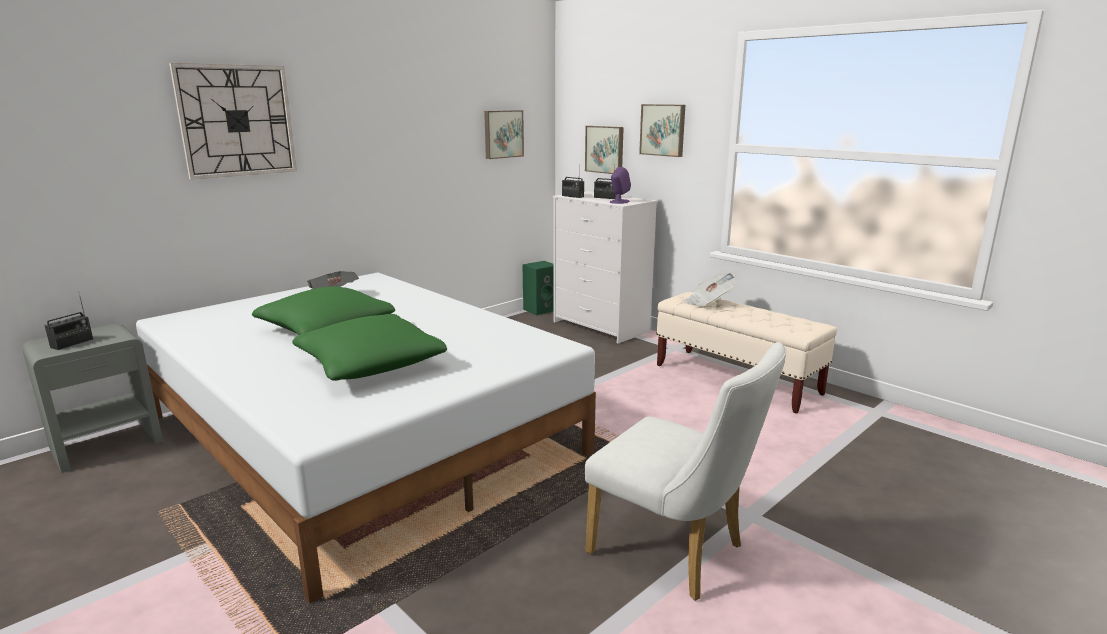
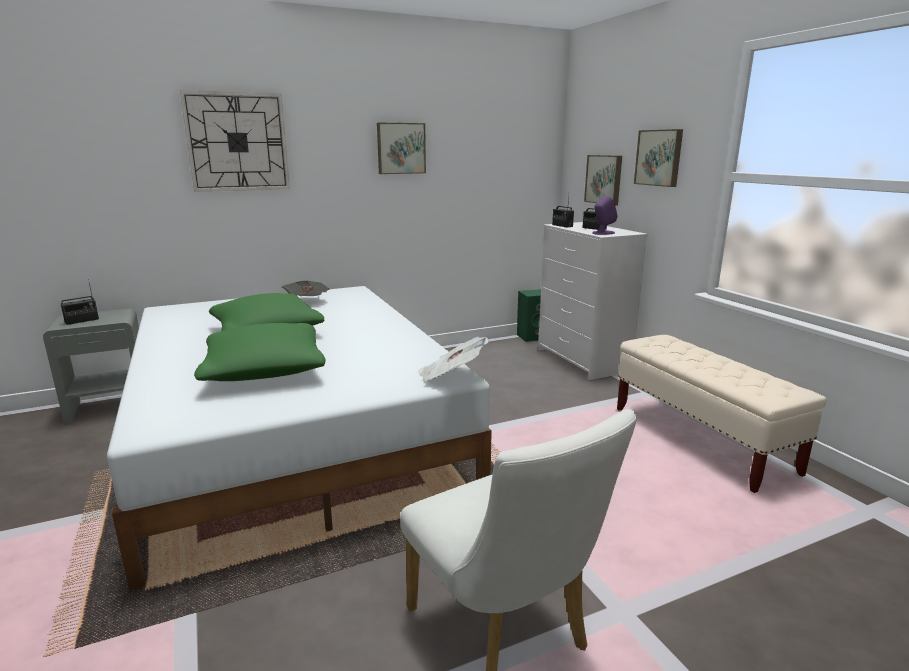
camera: 20 degrees right, 0 degrees up
(502, 134) = (503, 162): picture -> picture (401, 148)
(708, 302) = (677, 348): newspaper -> newspaper (451, 376)

